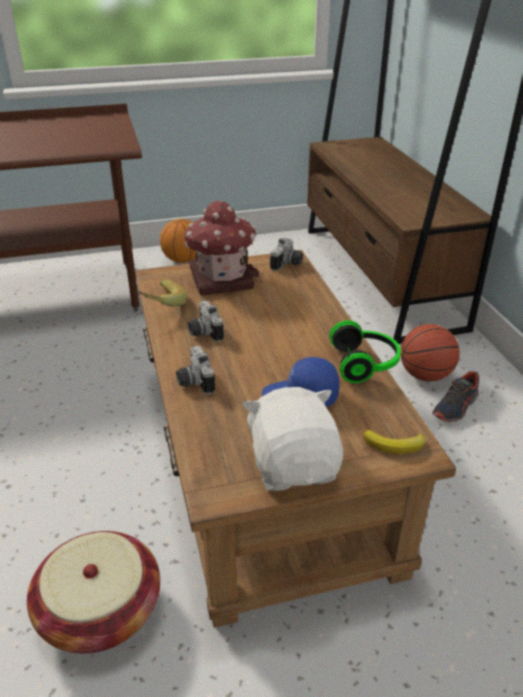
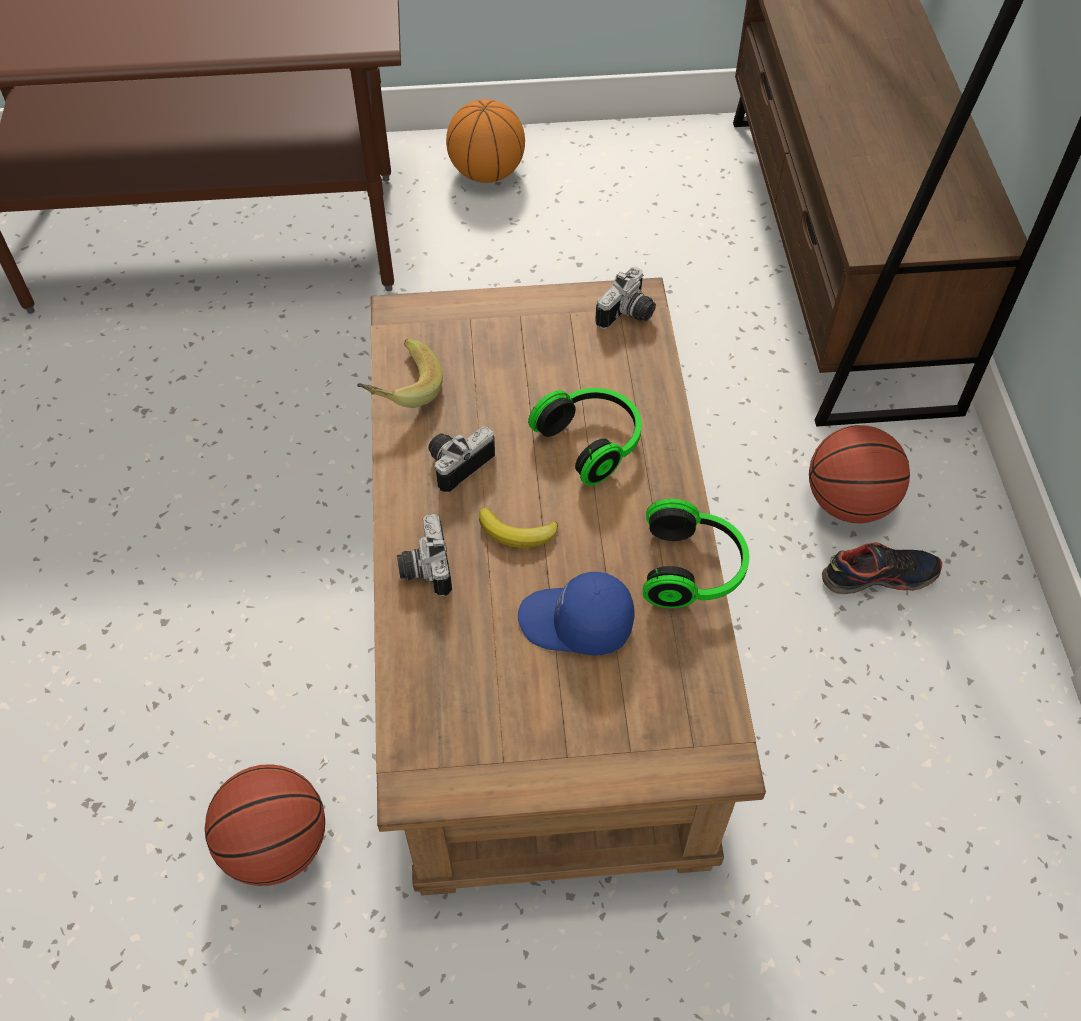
camera: 10 degrees right, 20 degrees up
(100, 611) = (276, 844): basket -> basketball
(203, 332) = (456, 462): camera -> camera turned 60 degrees clockwise
(221, 278) = (509, 335): toy house -> none
(284, 315) = (592, 442): none -> headphones
(294, 465) = (535, 750): white plush toy -> none
(395, 445) = (689, 738): banana -> banana (517, 532)
(455, 407) = (878, 576): shoe -> shoe turned 150 degrees counterclockwise

